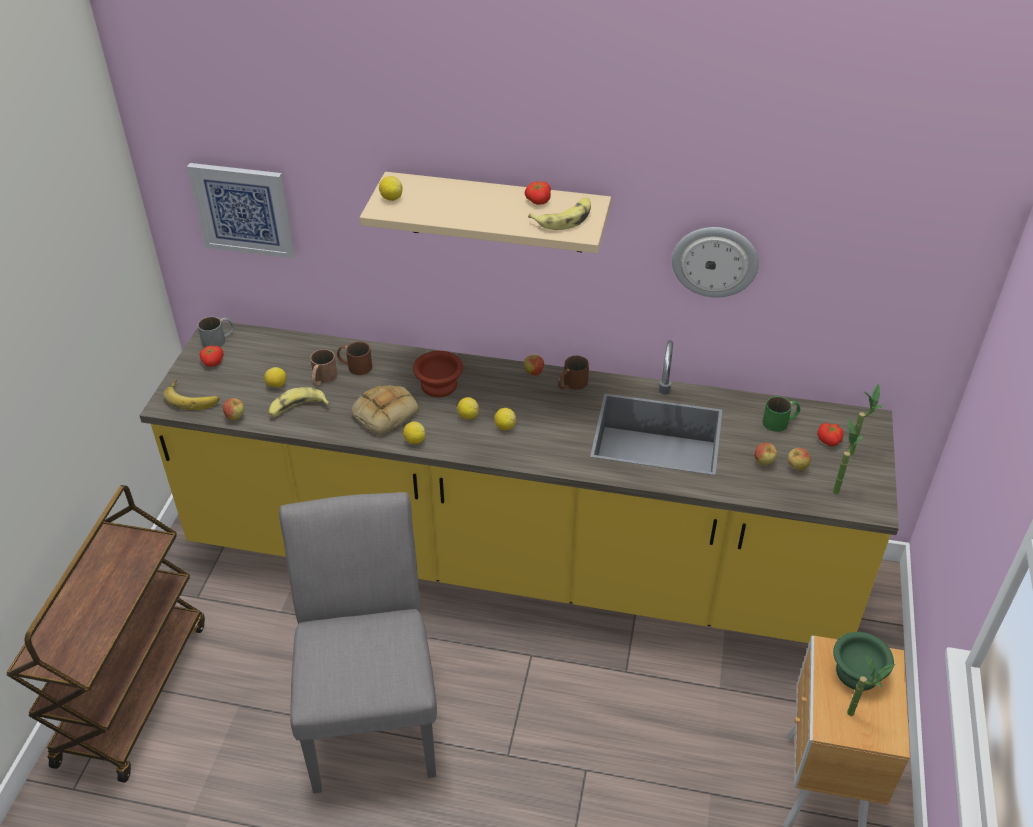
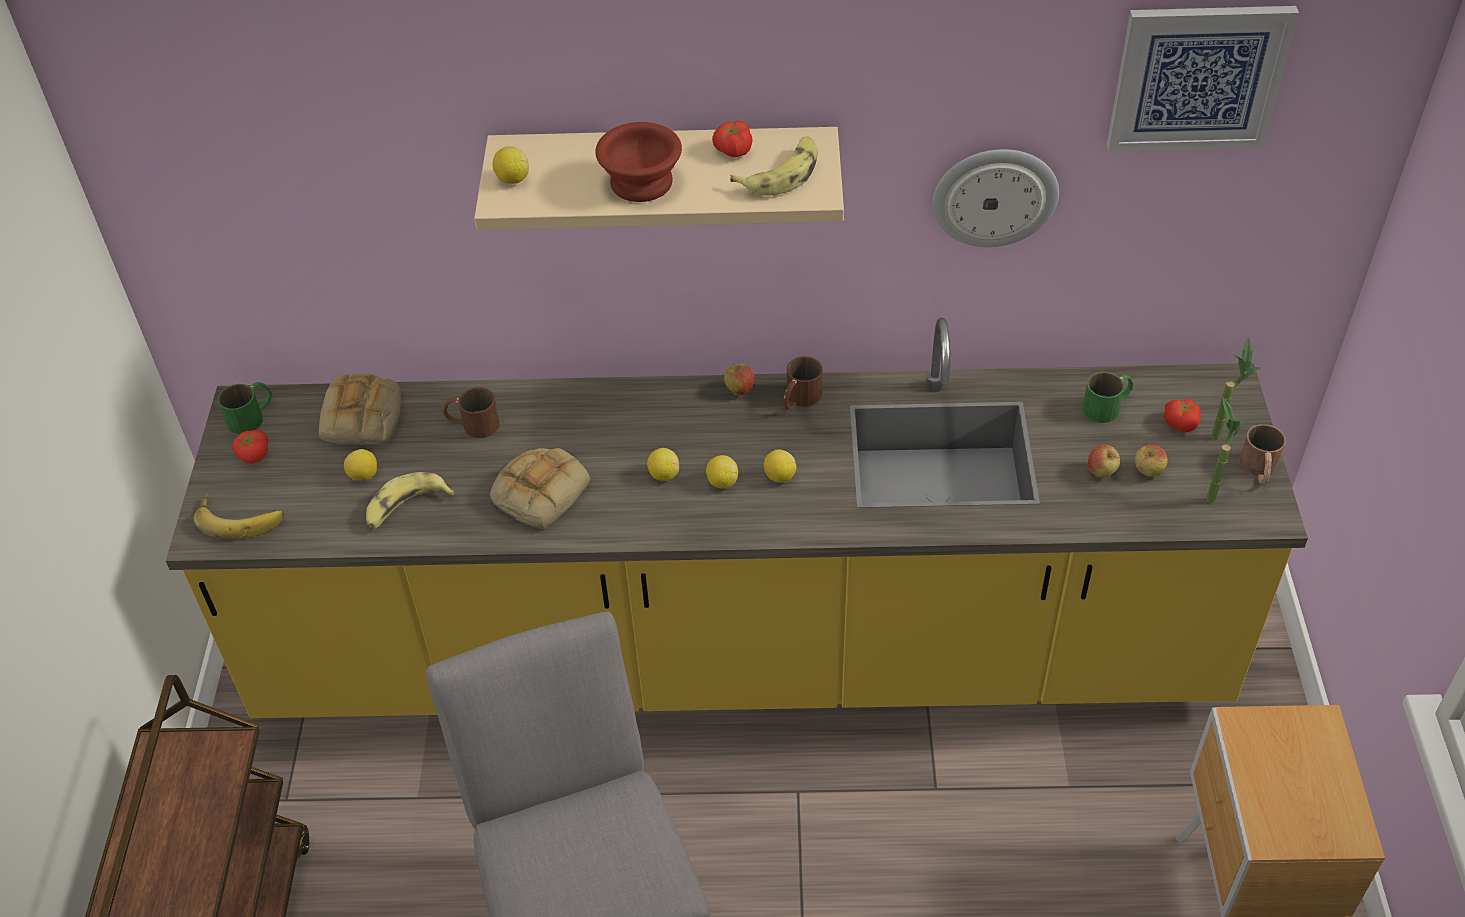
camera: 10 degrees left, 5 degrees up
(219, 339) = (252, 416): grey mug -> green mug
(235, 417) = (316, 538): apple -> none
(243, 209) = (266, 219): picture -> picture (1197, 77)
(287, 351) = (363, 418): none -> bread
(322, 379) = (430, 453): brown mug -> brown mug (1259, 470)
(415, 440) = (597, 527): lemon -> lemon (779, 476)
(440, 385) = (609, 434): brown bowl -> brown bowl (644, 182)
(857, 674) = (1287, 752): green bowl -> none
(858, 715) = (1302, 812): potted plant -> none

